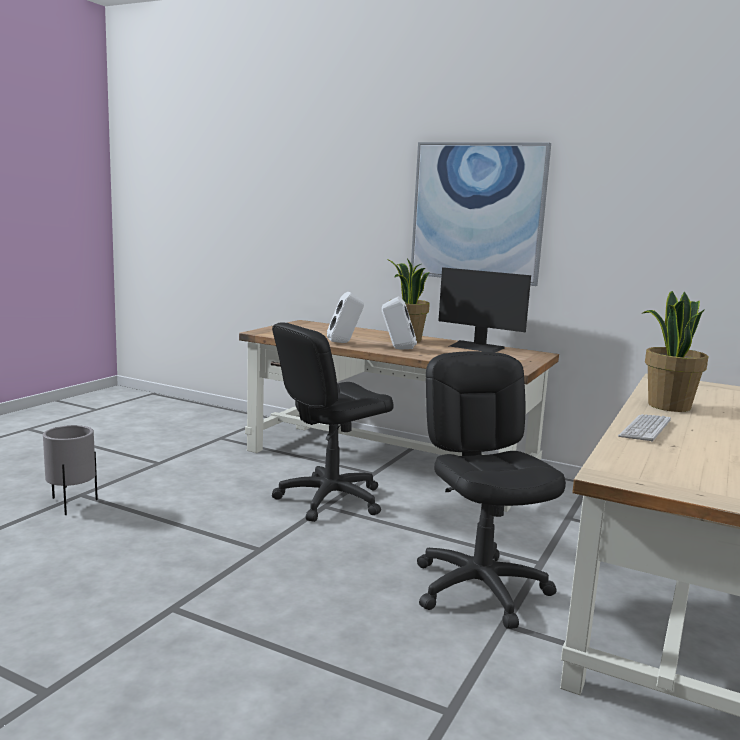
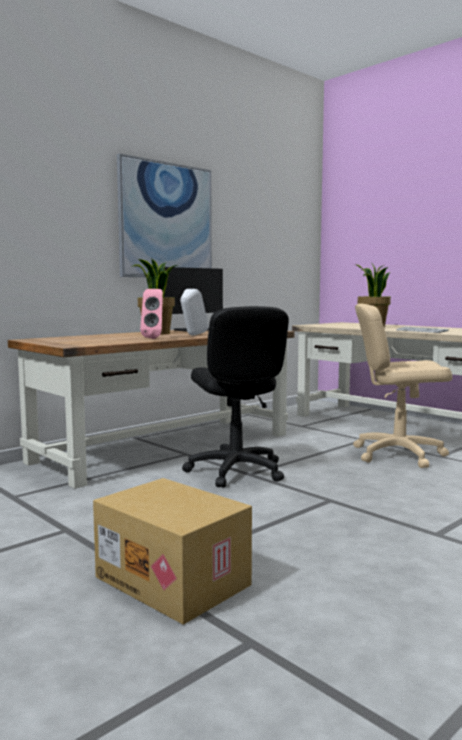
camera: 70 degrees left, 5 degrees down
(71, 505) = (175, 580): grey planter -> cardboard box
(344, 342) = (154, 338): white speaker -> pink speaker
(480, 589) = (398, 454): black office chair -> beige office chair

